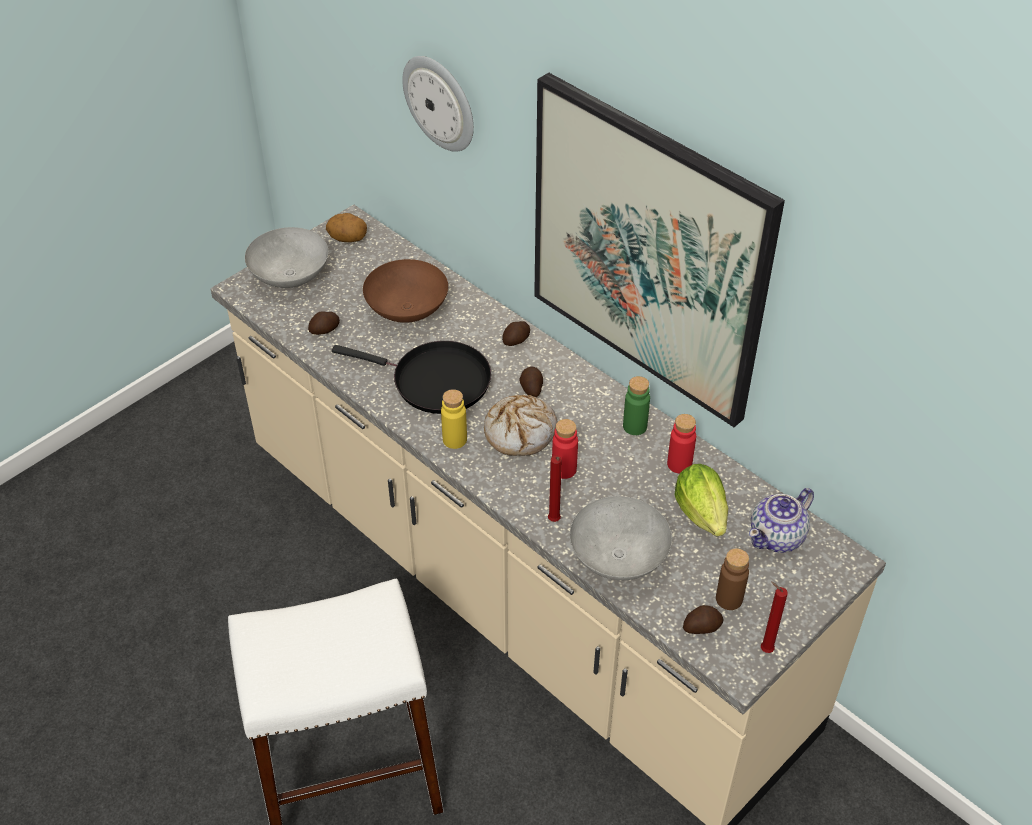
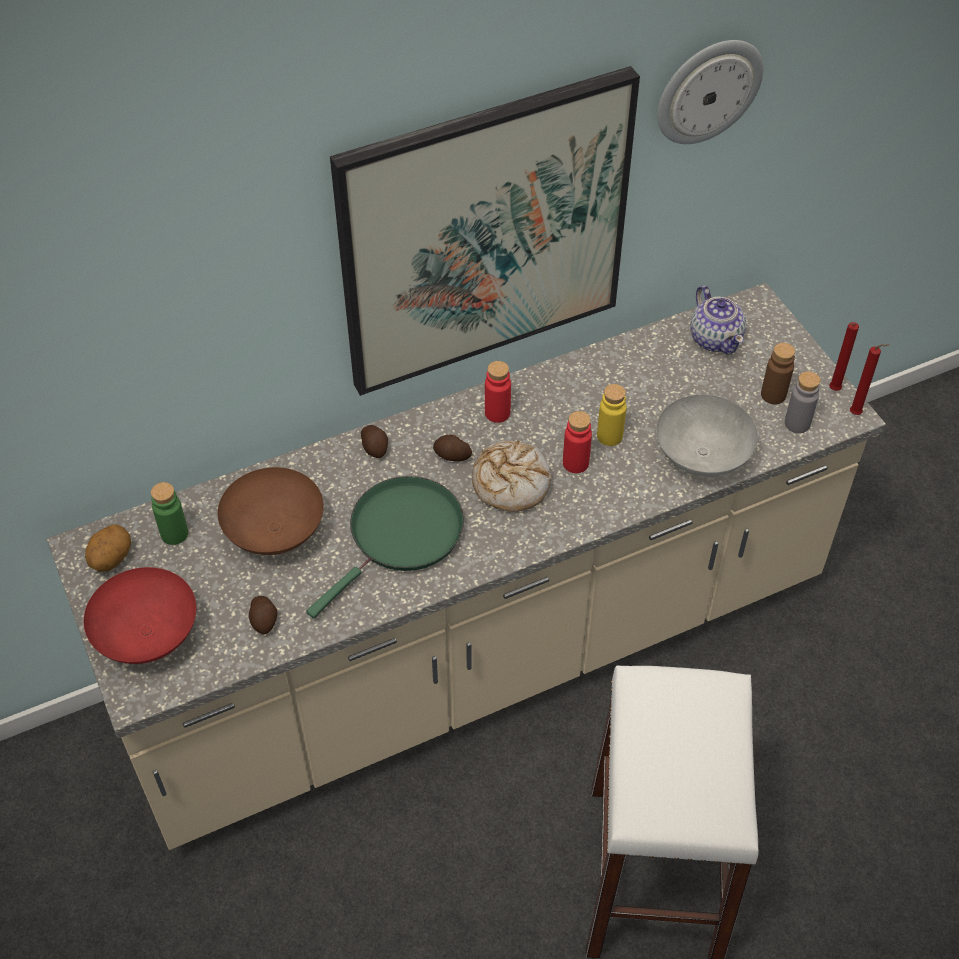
camera: 70 degrees left, 5 degrees up
(290, 276) = (145, 635): grey bowl -> red bowl
(435, 381) = (401, 535): black frying pan -> green frying pan
(440, 102) = (165, 311): wall clock -> wall clock (708, 90)
(454, 439) = (496, 541): yellow bottle -> yellow bottle (609, 436)
(554, 521) = (640, 491): red candle -> red candle (857, 414)
(634, 426) = (542, 391): green bottle -> green bottle (174, 533)
(679, 464) = (604, 375): red bottle -> red bottle (497, 413)
(701, 626) = (797, 423): potato -> grey bottle
(703, 517) = (675, 380): lettuce -> none

